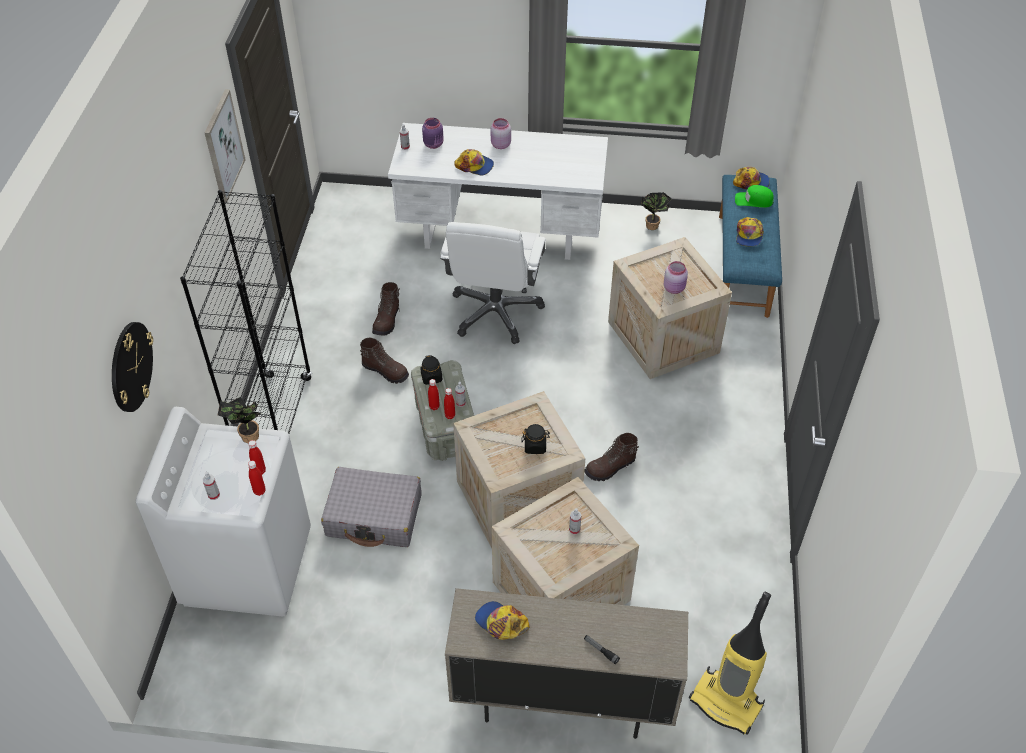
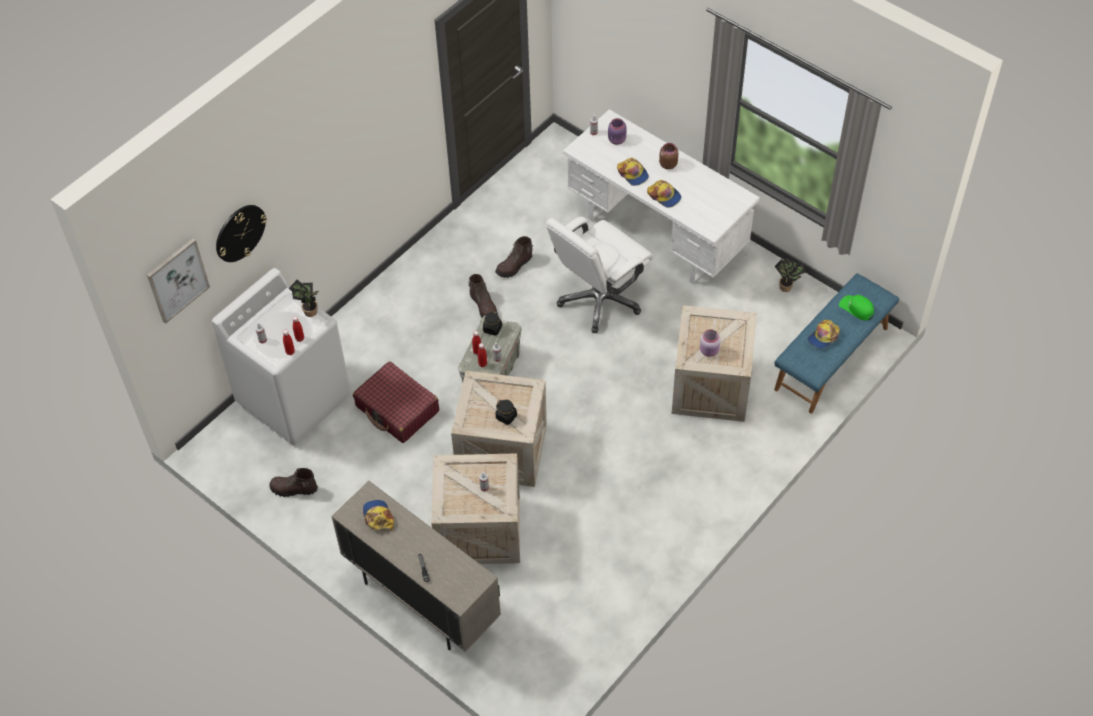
camera: 35 degrees right, 5 degrees up
(223, 146) = (404, 93): picture -> picture (177, 280)
(275, 419) = (382, 303): black bookcase -> none
(374, 516) = (397, 409): grey suitcase -> red suitcase
(500, 145) = (667, 164): pink jar -> brown jar
(610, 468) = (584, 464): brown boot -> brown boot (294, 489)
(727, 702) = (527, 664): vacuum cleaner -> none
(751, 182) = (870, 291): cap -> cap (664, 196)

